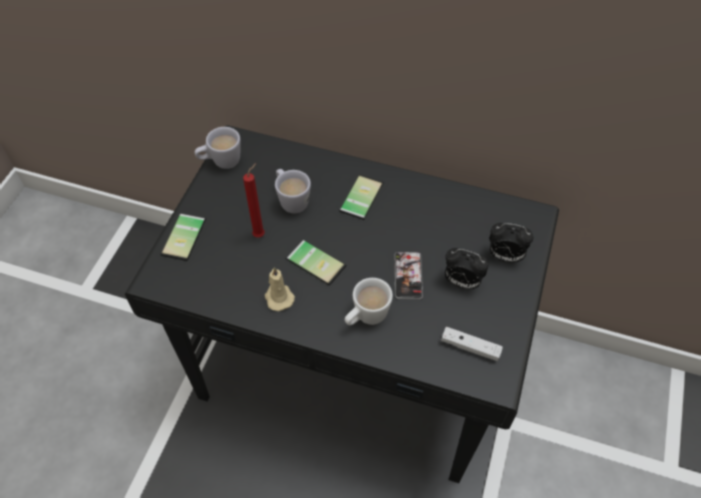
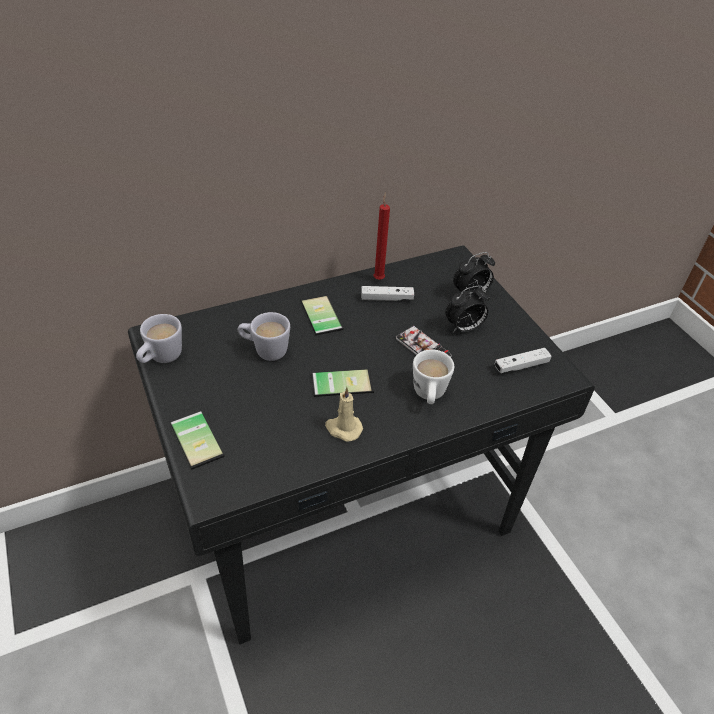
camera: 45 degrees left, 10 degrees down
(260, 234) = (269, 392): red candle -> red candle (379, 278)
(428, 215) = (387, 298): none -> white game controller

